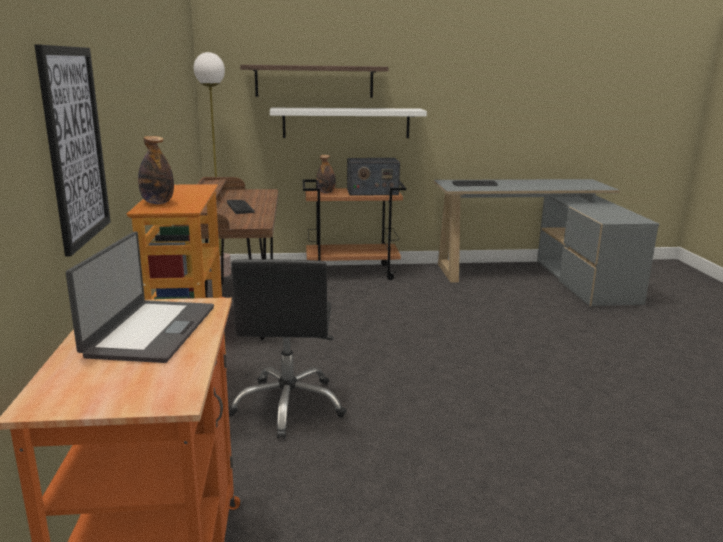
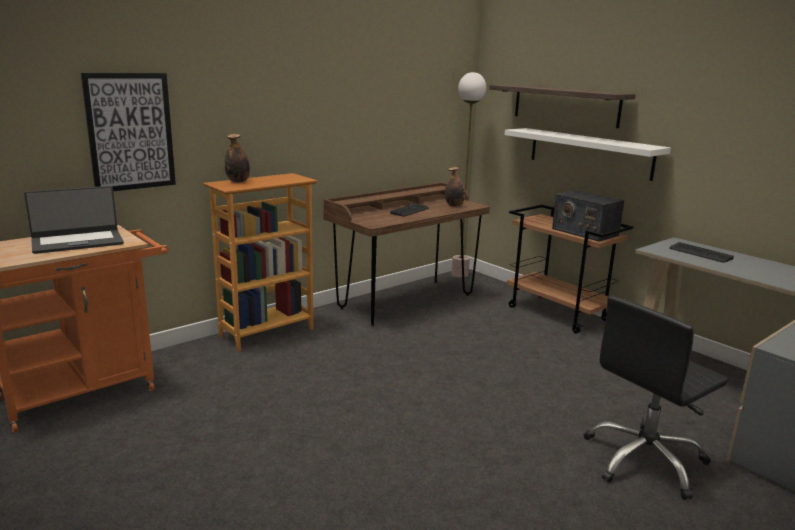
camera: 55 degrees right, 0 degrees up
(289, 406) = (286, 366): black office chair -> black office chair (645, 460)
(326, 192) = (542, 221): bottle -> bottle (454, 205)

